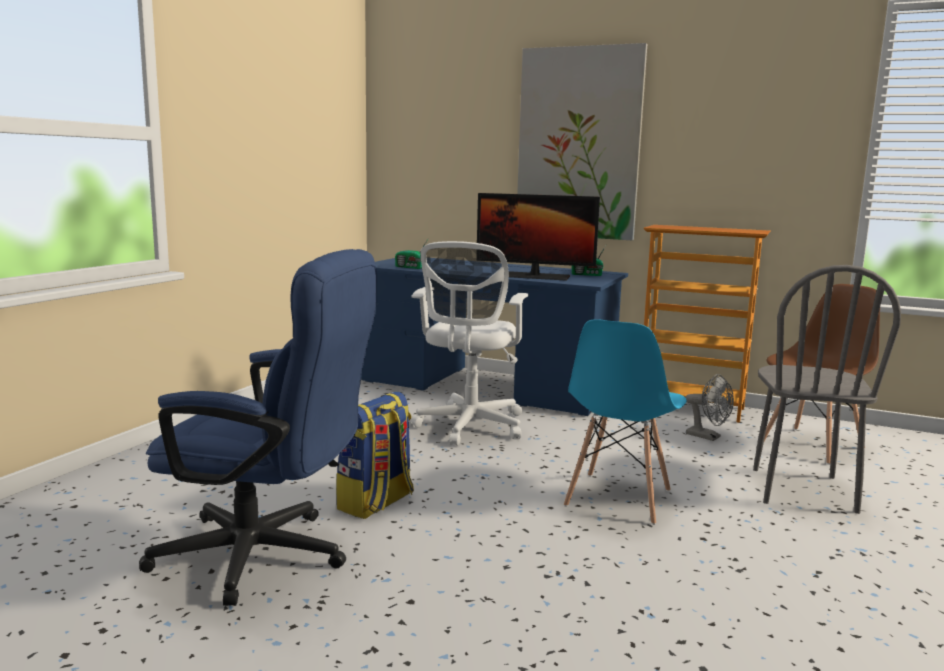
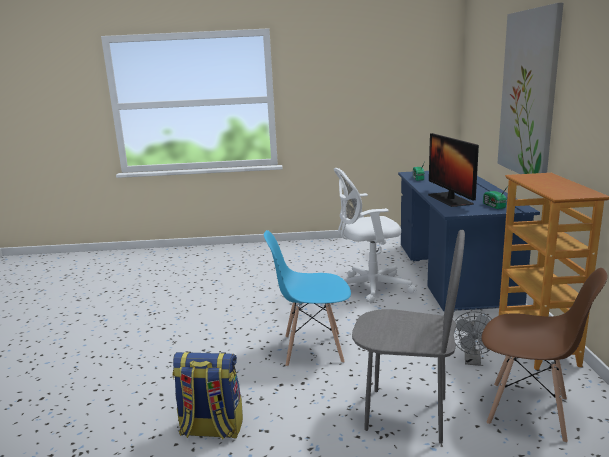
camera: 65 degrees right, 5 degrees up
(268, 557) = (181, 294): blue office chair -> none
(376, 503) = (246, 296): backpack -> backpack (211, 429)
(801, 490) = (406, 414): grey chair -> grey chair turned 150 degrees counterclockwise

